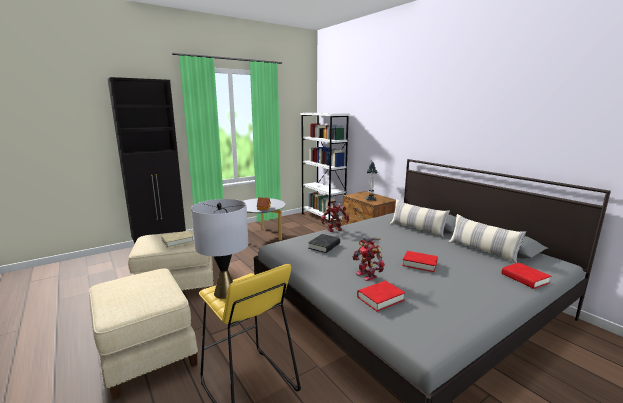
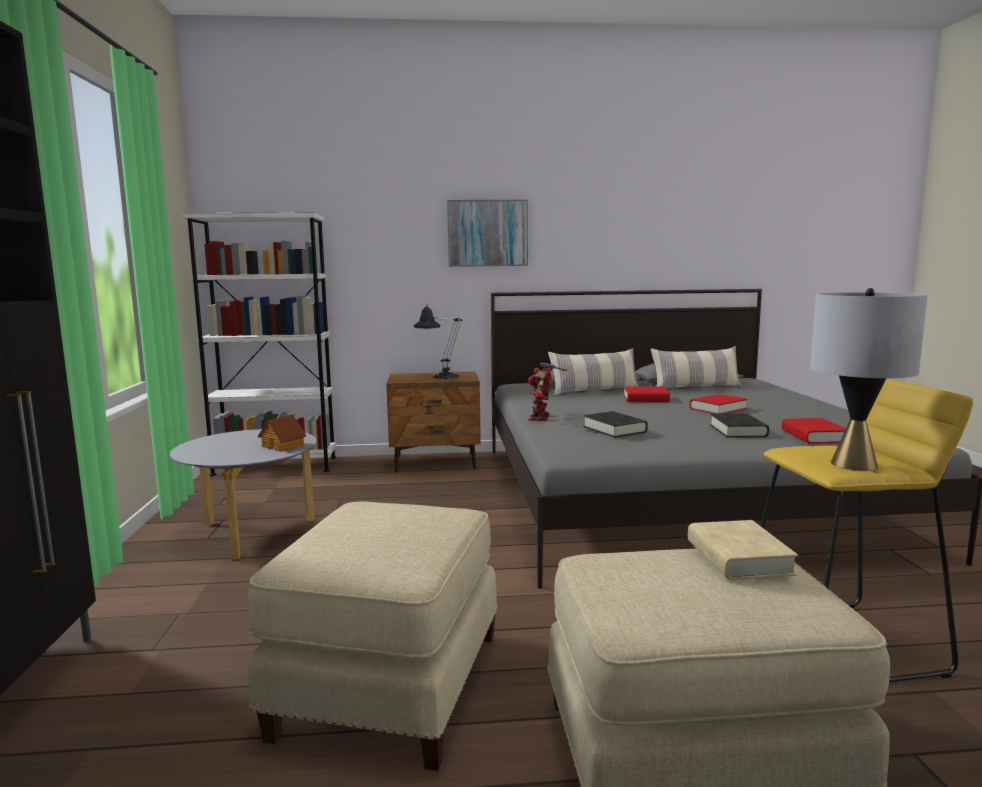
camera: 60 degrees left, 5 degrees down
(177, 241) = (420, 523): beige book -> beige book (738, 558)
(367, 275) = (738, 431): toy robot -> black book
(411, 125) = (487, 233): none -> picture
(524, 278) = (779, 392): red book -> red book (645, 399)

